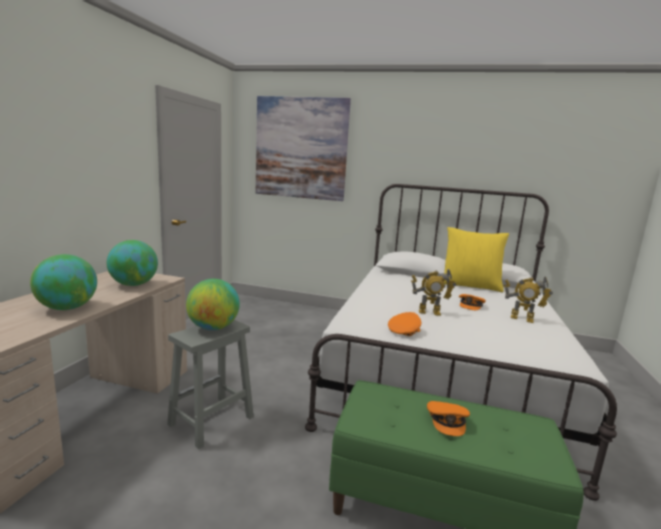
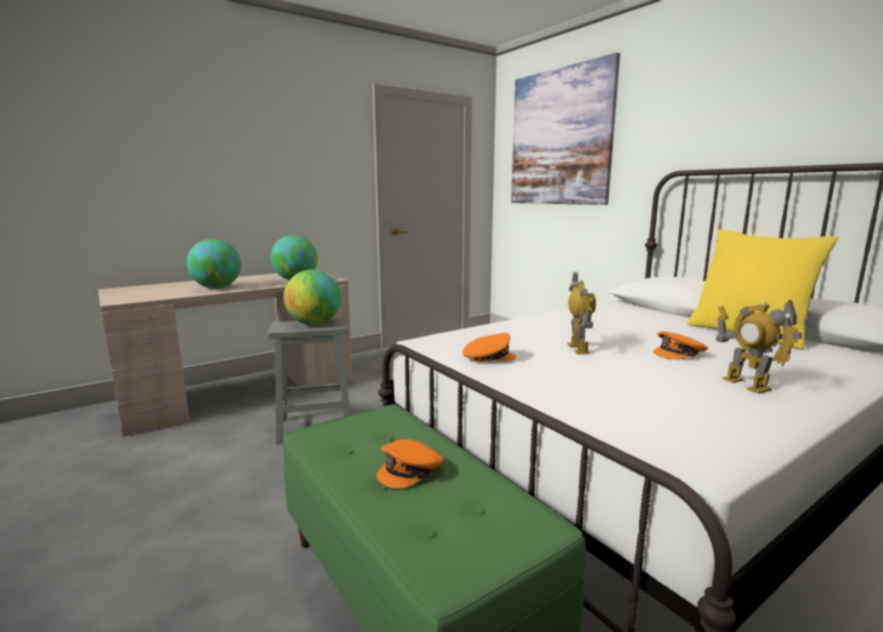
camera: 40 degrees right, 0 degrees up
(429, 312) = (578, 348): toy robot -> toy robot turned 135 degrees counterclockwise

